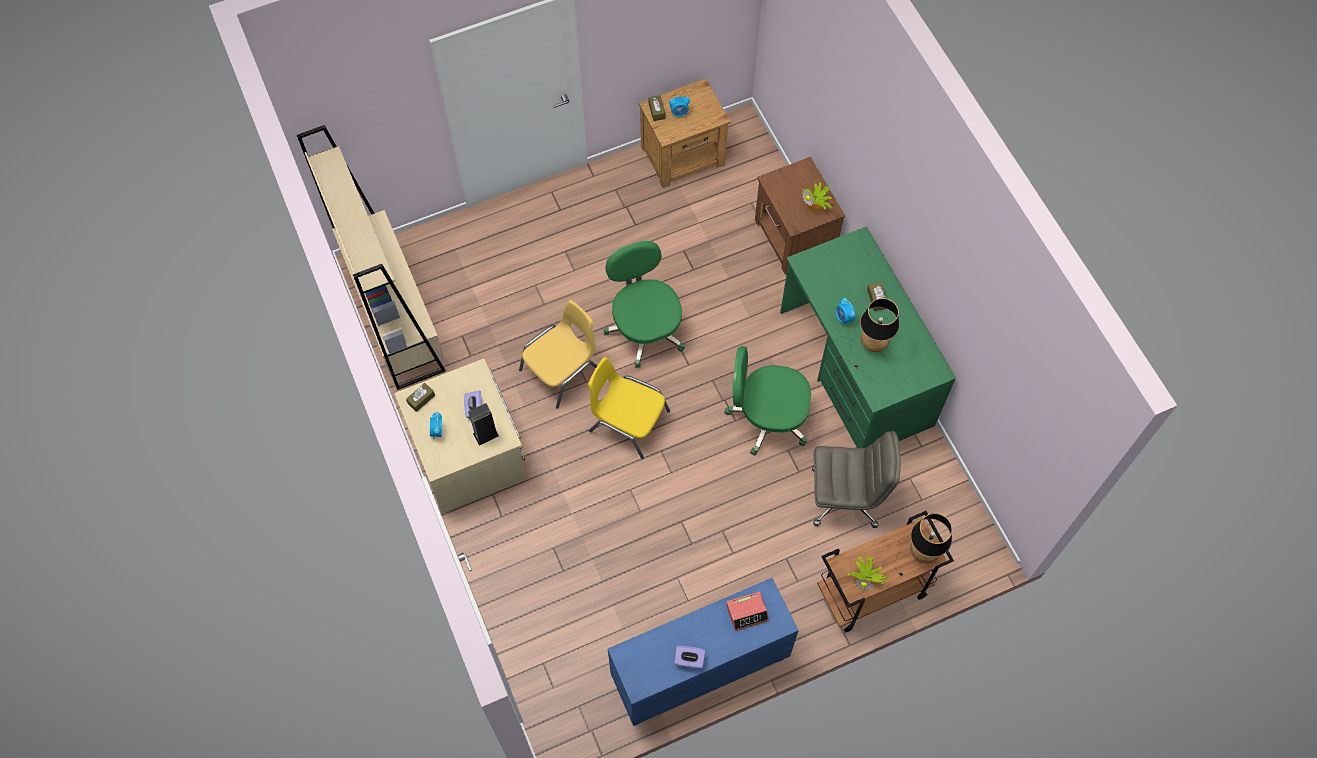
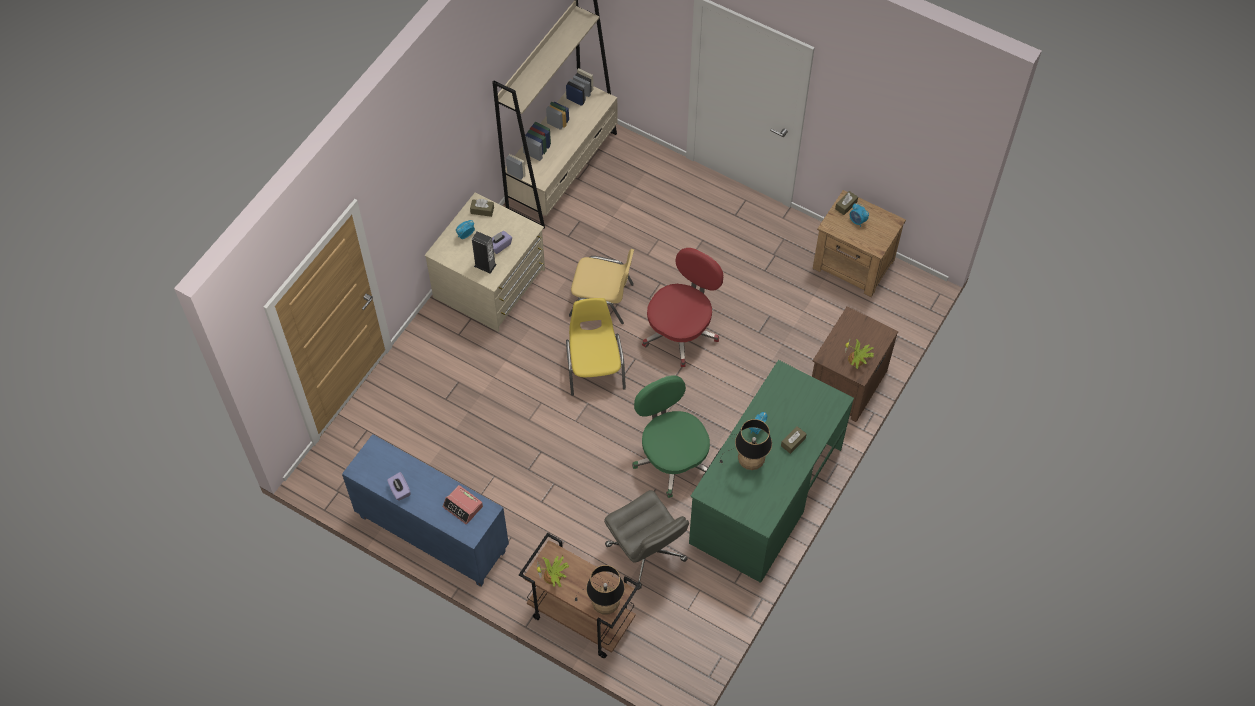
camera: 55 degrees right, 5 degrees down
(645, 328) = (681, 331): green office chair -> red office chair

